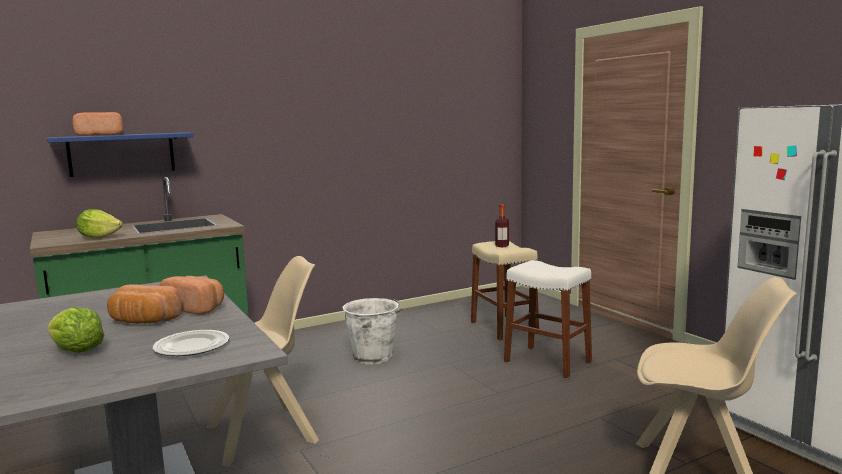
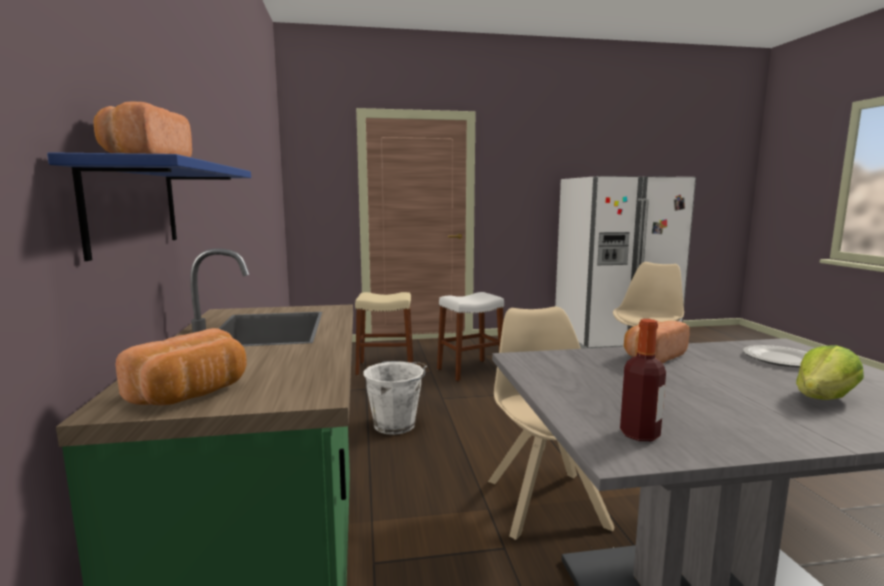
camera: 70 degrees left, 0 degrees up
(99, 237) = (304, 362): lettuce -> none
(143, 321) = (704, 375): bread -> bread (192, 394)
(502, 246) = (382, 295): bottle -> bottle (639, 434)

